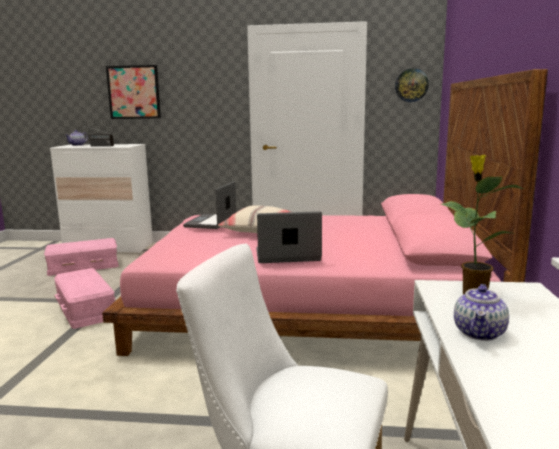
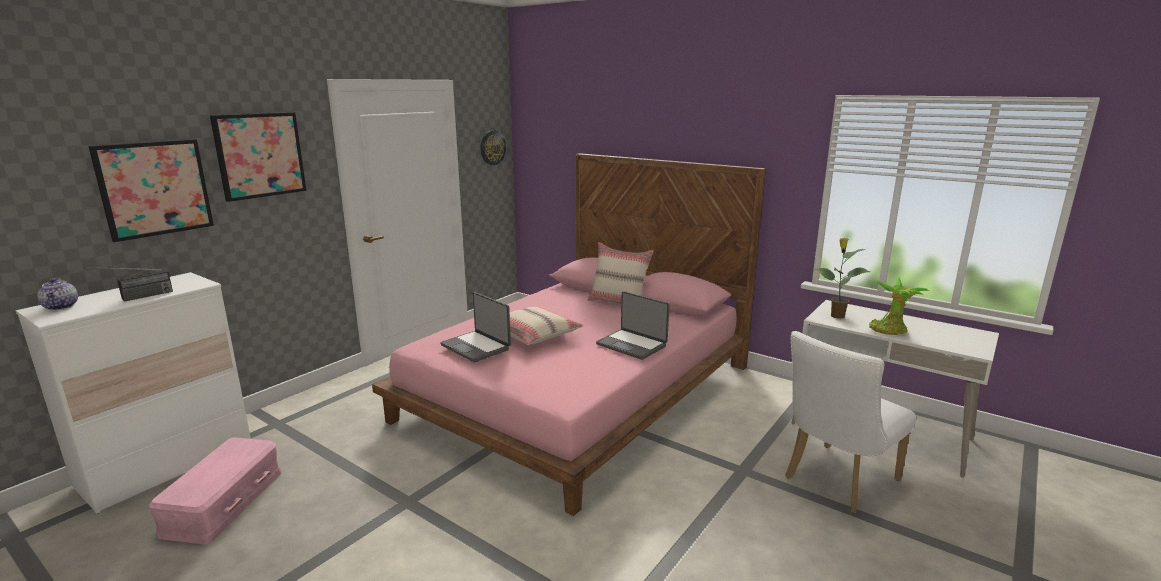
camera: 60 degrees left, 5 degrees up
(86, 309) = (413, 520): pink storage box -> none
(194, 77) = (260, 155): none -> picture
(287, 256) = (632, 345): laptop -> laptop turned 75 degrees counterclockwise
(386, 236) = (618, 303): none -> beige pillow
(480, 333) = (890, 331): teapot -> potted plant

